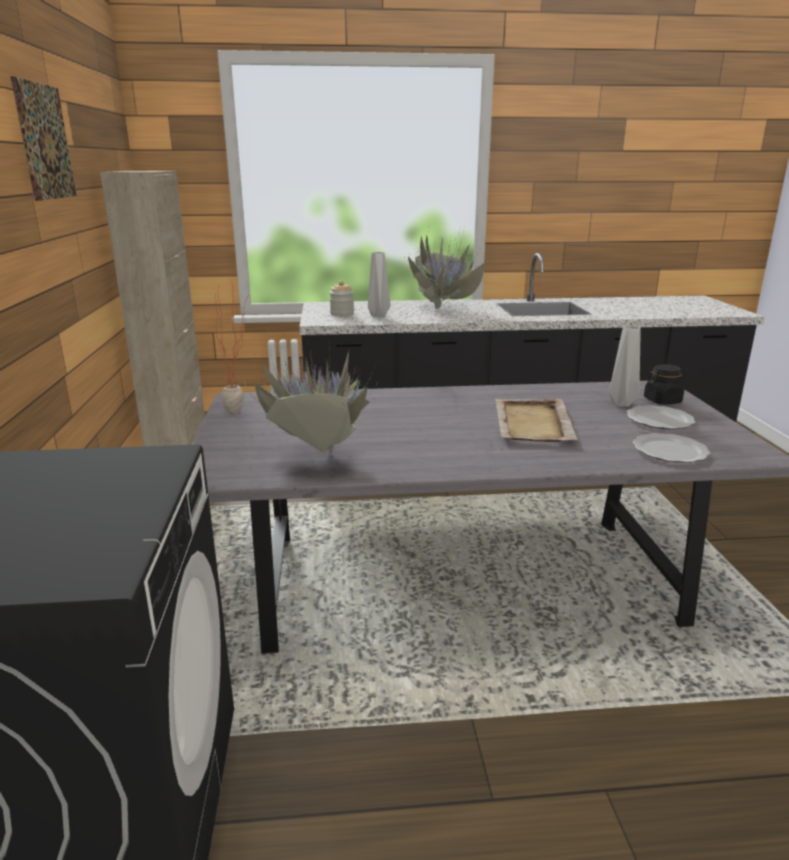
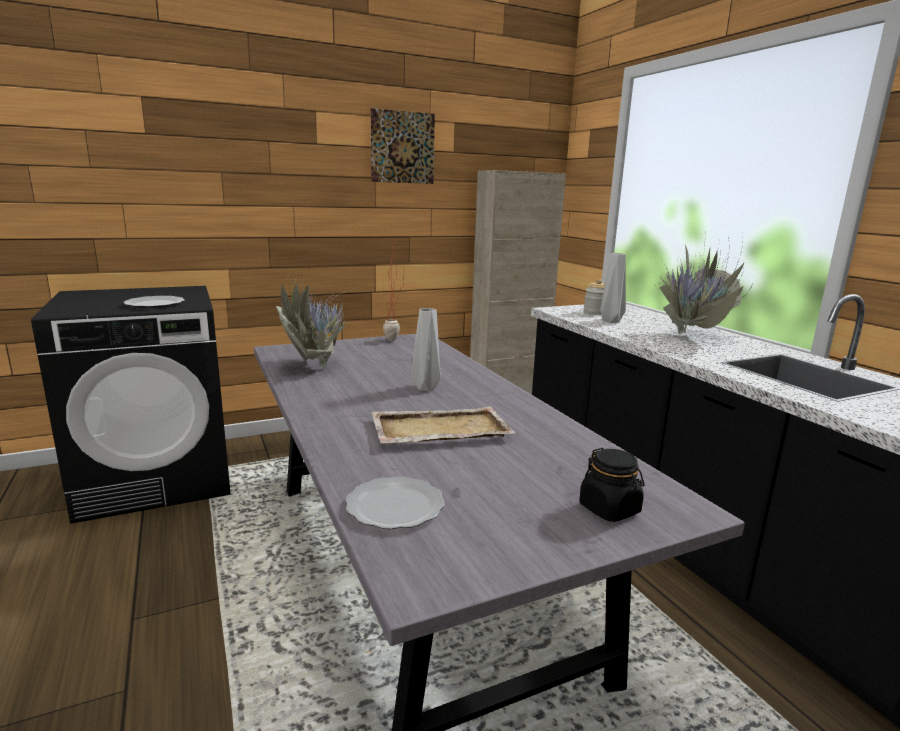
camera: 70 degrees right, 5 degrees down
(620, 403) = (561, 477): grey vase -> grey vase (427, 388)
(658, 420) = (513, 503): plate -> plate (155, 304)

